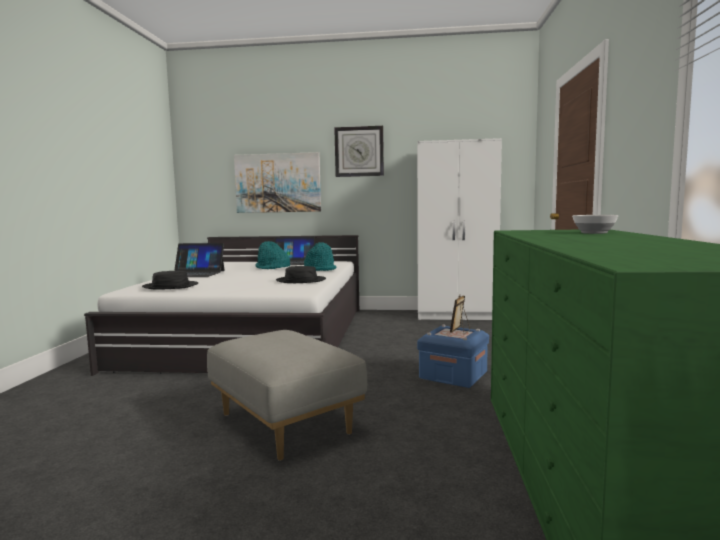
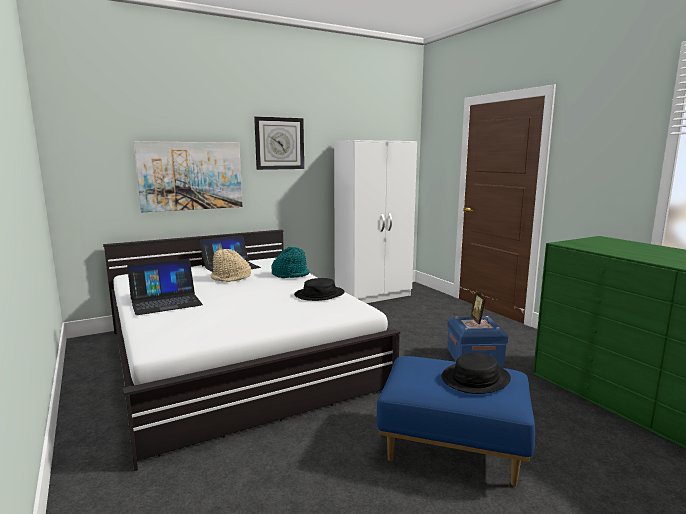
camera: 35 degrees left, 5 degrees up
(170, 286) = (208, 329): black hat -> black hat (476, 379)
(272, 268) = (231, 278): turquoise hat -> beige hat
(286, 423) = (453, 448): grey ottoman -> blue ottoman
(593, 233) = (631, 245): bowl -> none

